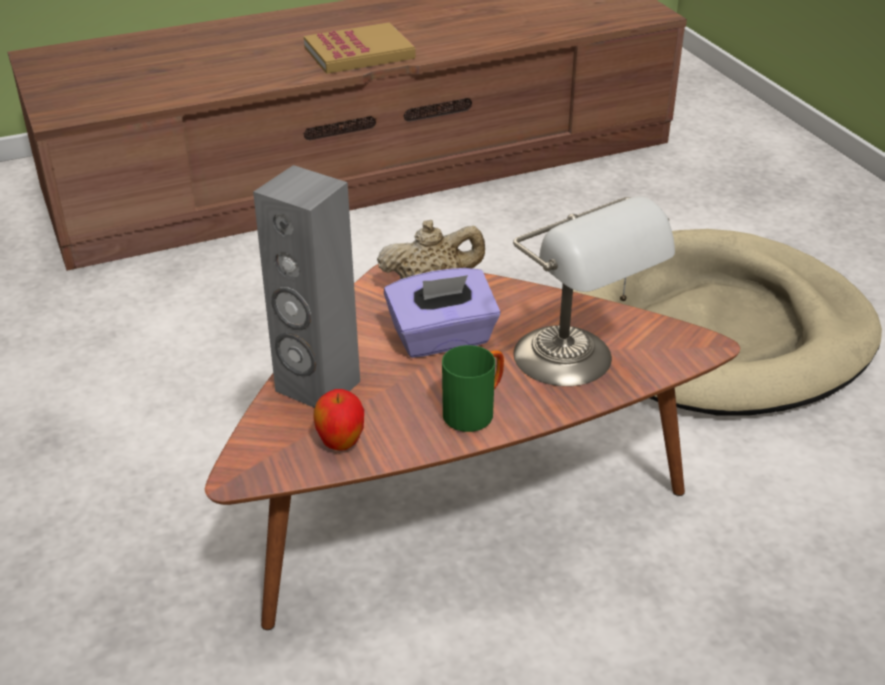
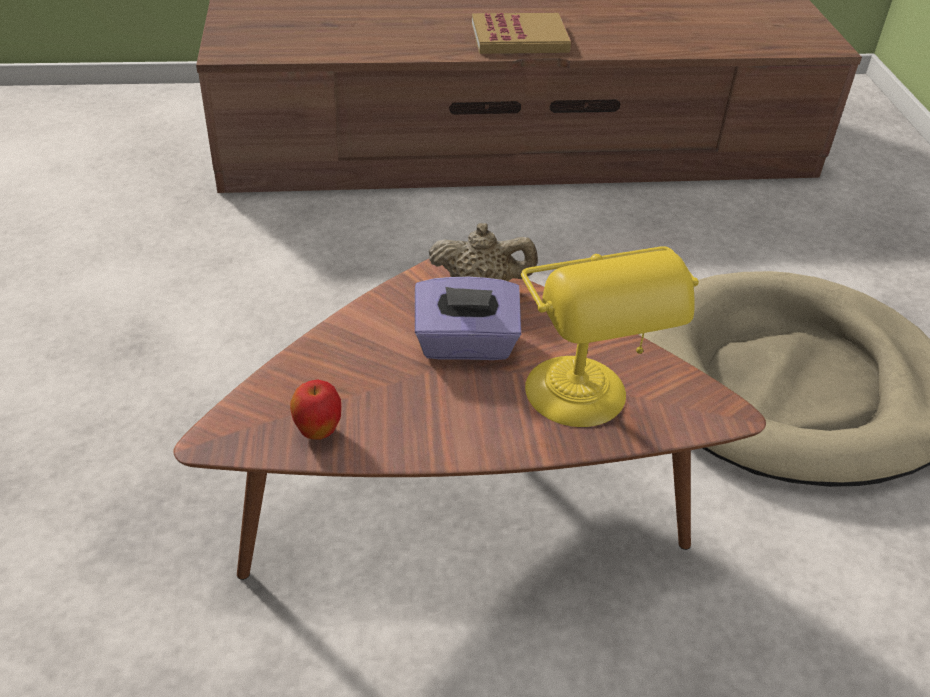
camera: 15 degrees right, 5 degrees up
(317, 387) = (325, 367): grey speaker -> none
(475, 411) = (461, 430): green mug -> none
(578, 365) = (586, 405): white table lamp -> yellow table lamp

